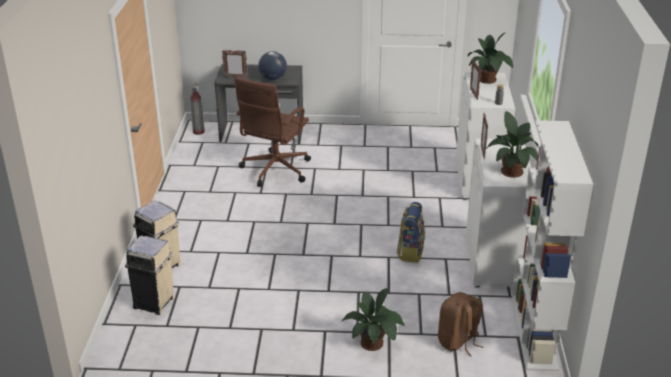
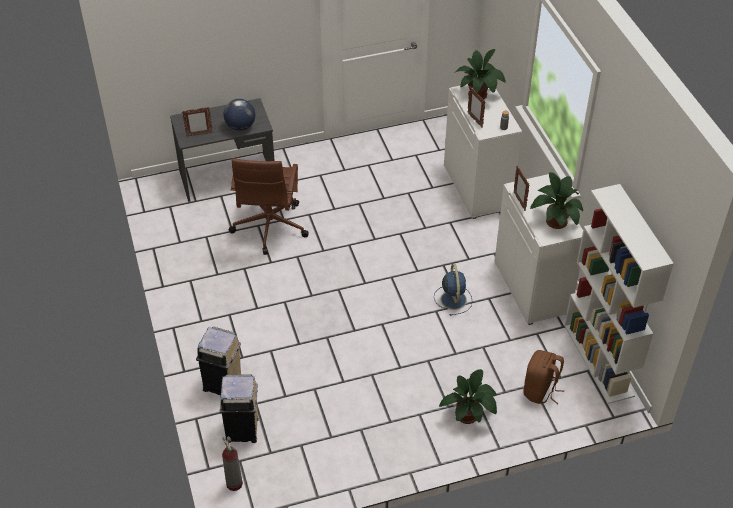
camera: 20 degrees left, 15 degrees up
(198, 132) = (157, 192): fire extinguisher -> fire extinguisher (234, 483)
(410, 252) = (453, 299): backpack -> blue fan

